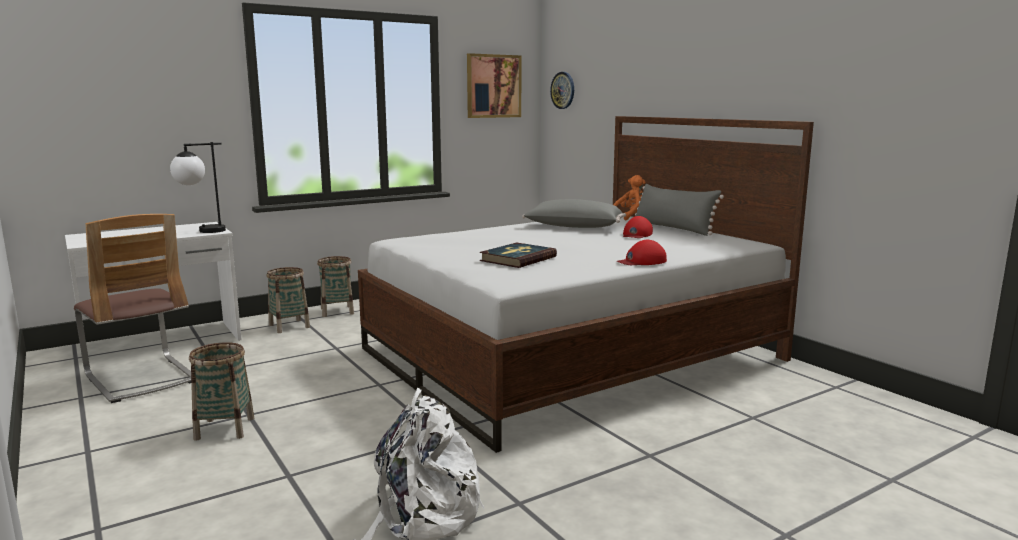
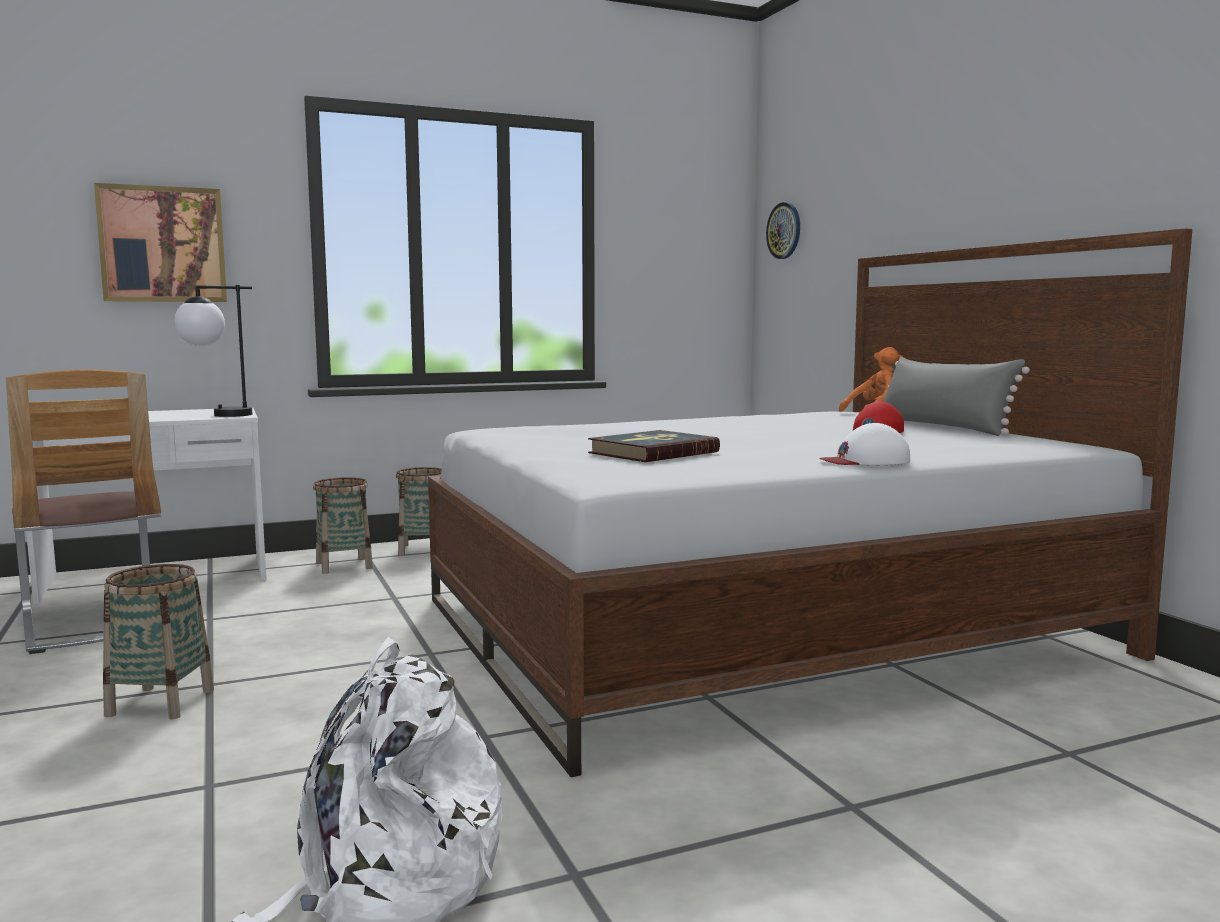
camera: 10 degrees right, 5 degrees down
(493, 86) = (678, 226): picture -> picture (163, 244)
(573, 227) = (775, 423): grey pillow -> none
(642, 261) = (865, 461): red cap -> white cap

